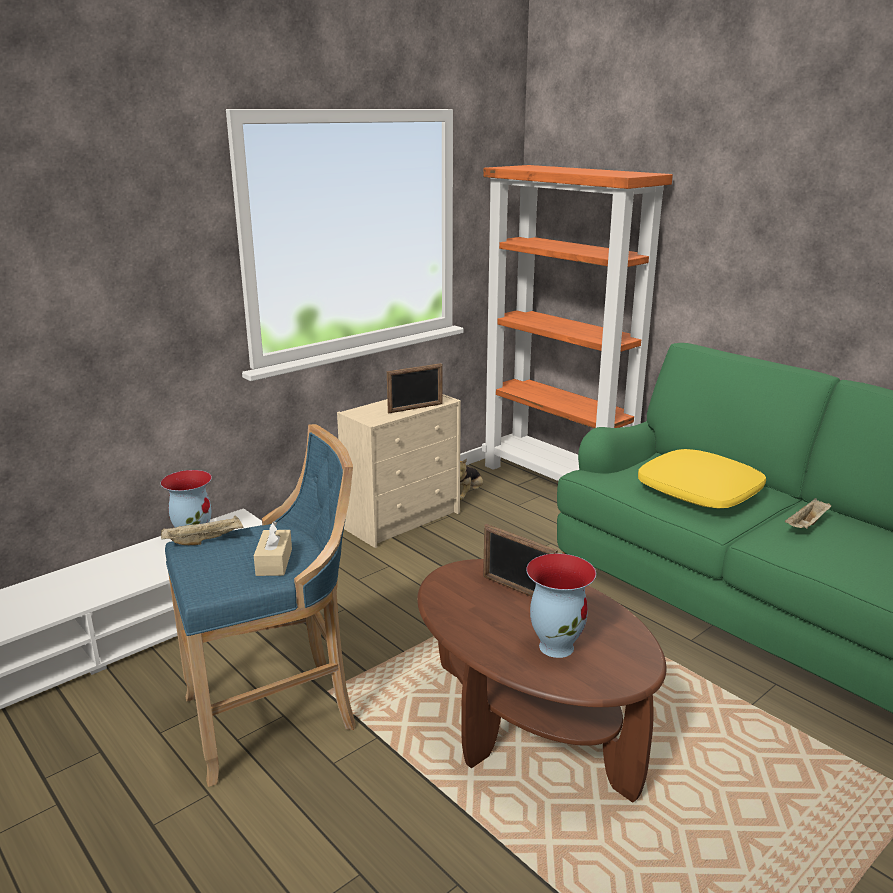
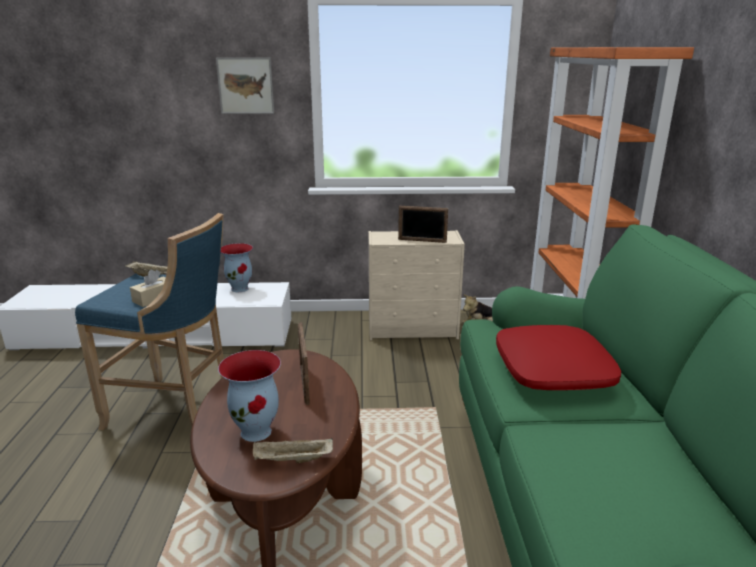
camera: 40 degrees right, 0 degrees up
(152, 241) = (245, 85): none -> picture
(699, 491) = (553, 370): yellow pillow -> red pillow
(807, 525) = (609, 440): beige tray -> beige tray (292, 460)

